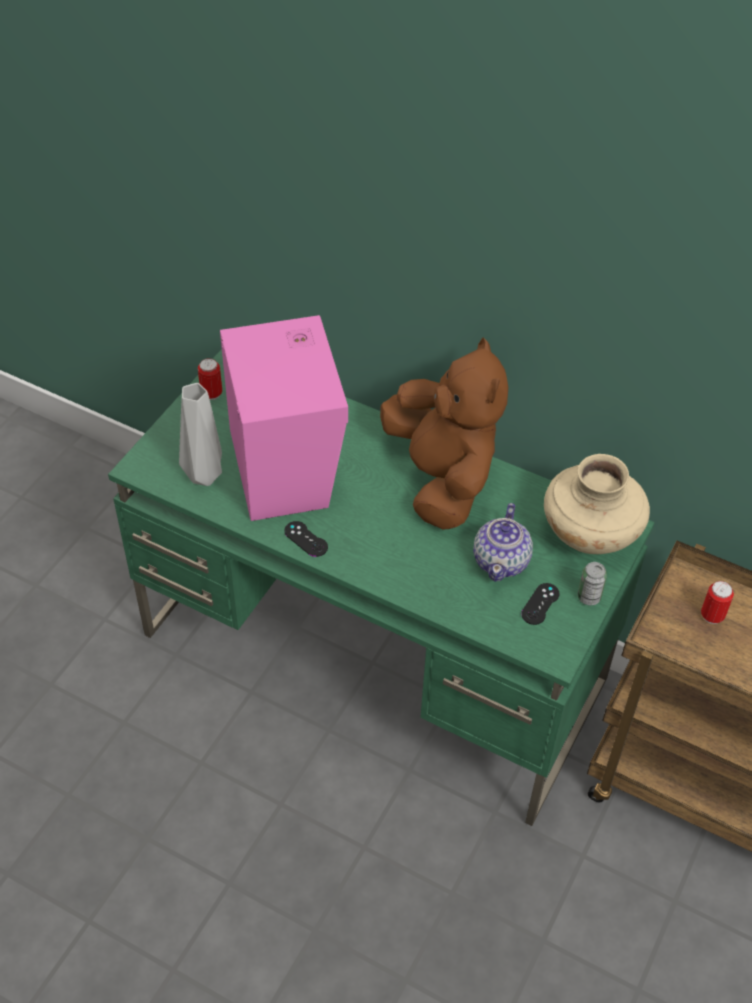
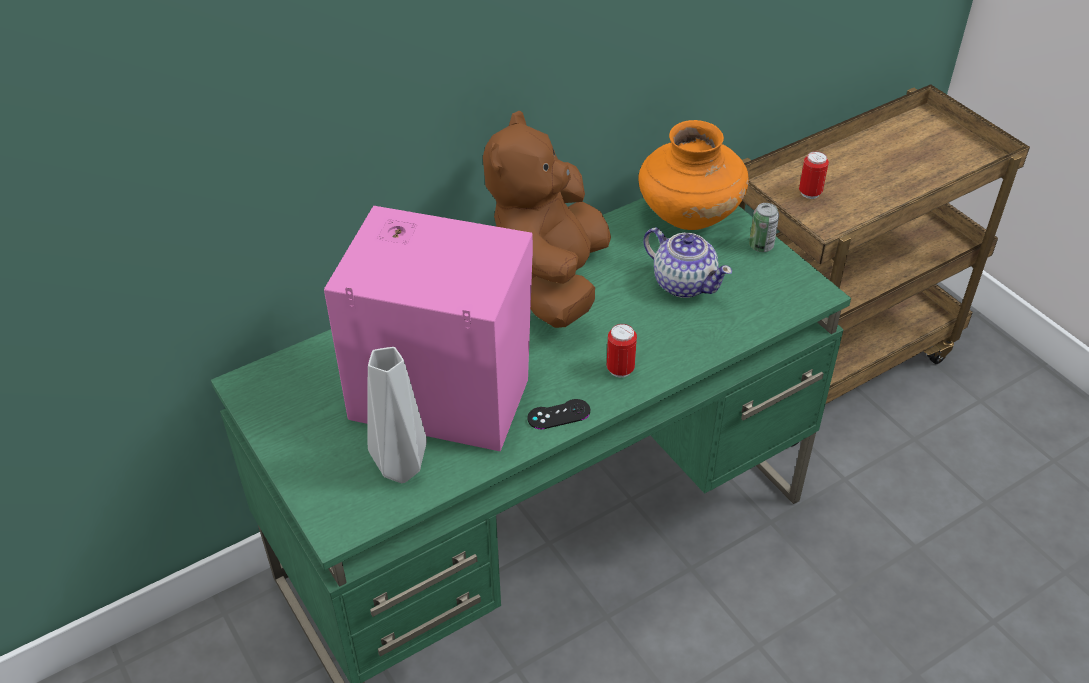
camera: 60 degrees left, 5 degrees down
(211, 394) = (277, 416): can -> can (620, 369)
(442, 478) = (551, 281): brown plush toy -> brown plush toy turned 90 degrees counterclockwise
(540, 604) = (751, 279): black game controller -> none
(590, 534) = (688, 215): beige vase -> orange vase

